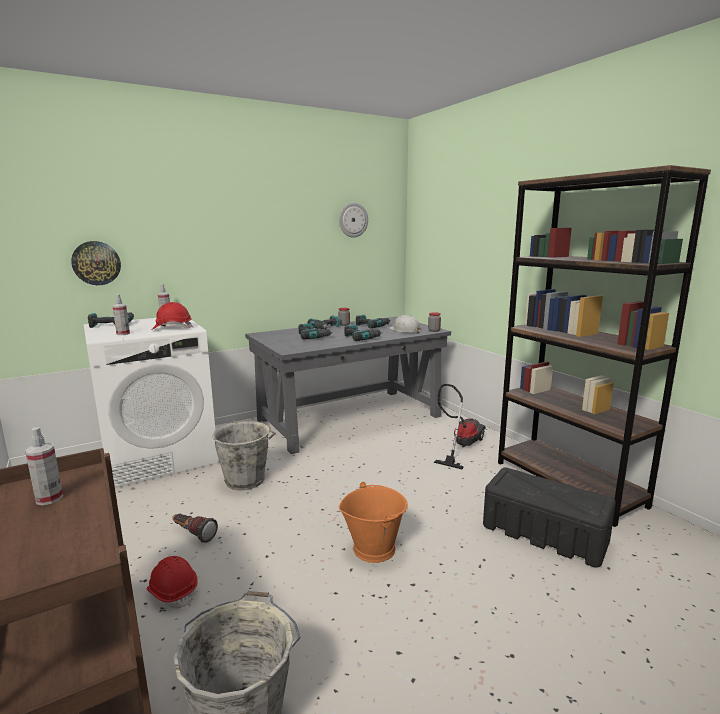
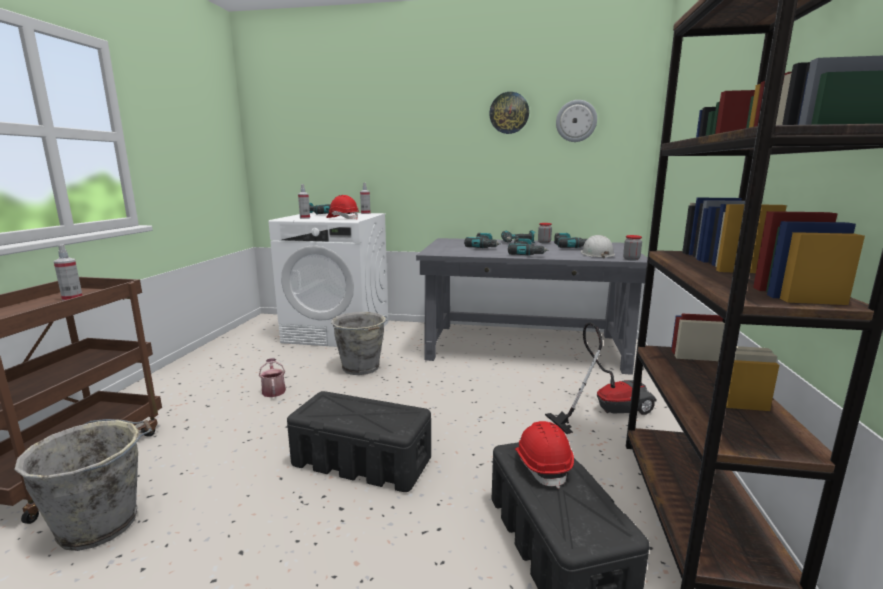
camera: 40 degrees right, 0 degrees up
(96, 263) = (321, 162): wall clock -> wall clock (509, 113)
(173, 592) = (207, 420): red hard hat -> red hard hat (542, 465)
(193, 534) = (273, 390): flashlight -> watering can
(374, 548) = (363, 461): orange bucket -> black storage box

